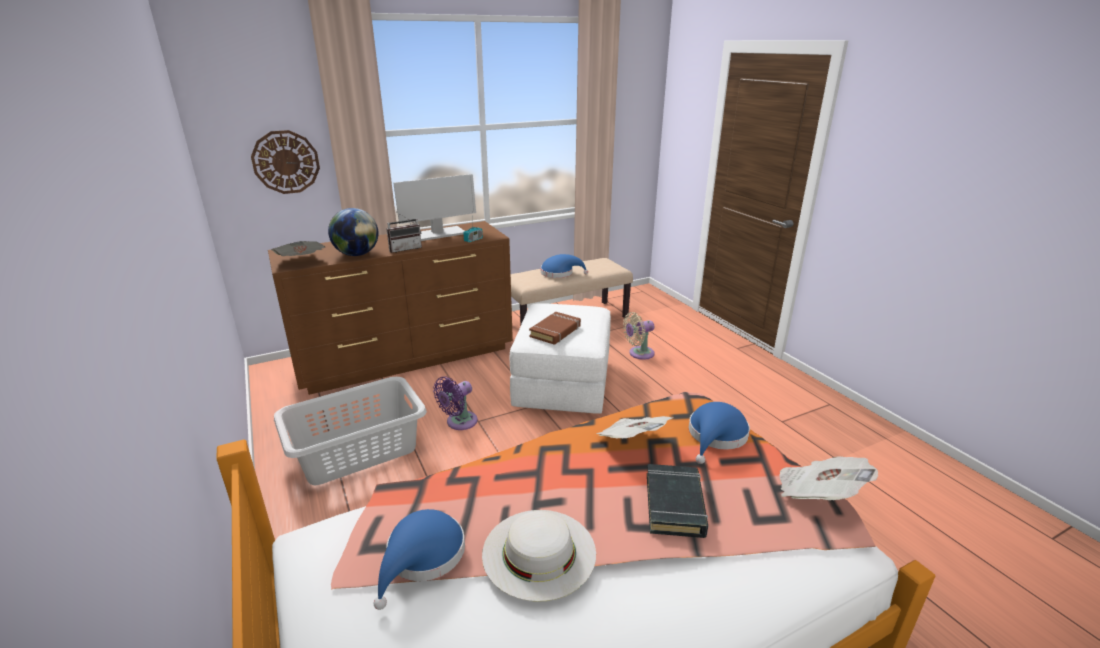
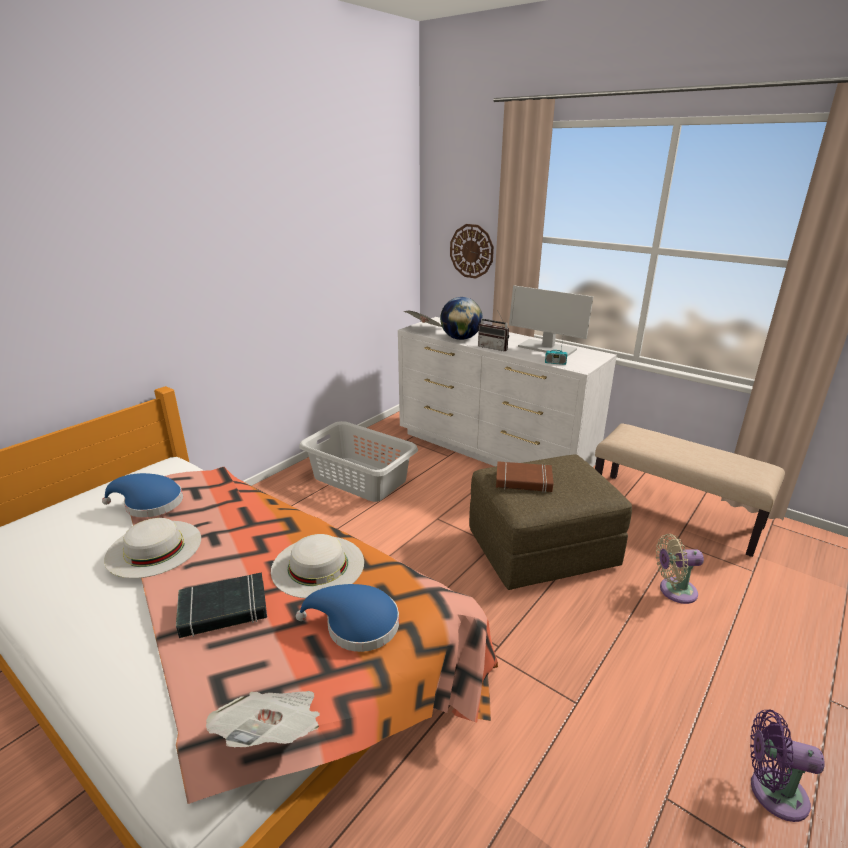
camera: 65 degrees right, 0 degrees up
(407, 358) = (493, 451): brown dresser -> white dresser
(459, 422) = (427, 509): purple fan -> purple fan (772, 792)
(559, 273) = (671, 448): blue hat -> none
(562, 385) = (541, 549): white ottoman -> brown ottoman
(632, 442) = (318, 565): newspaper -> white hat
(639, 353) = (674, 591): beige fan -> beige fan turned 45 degrees counterclockwise

